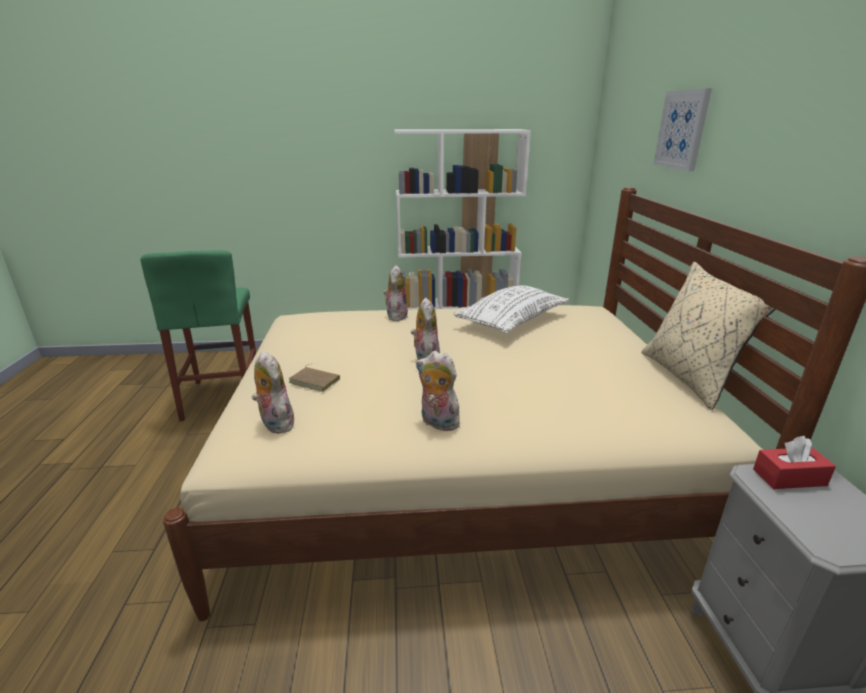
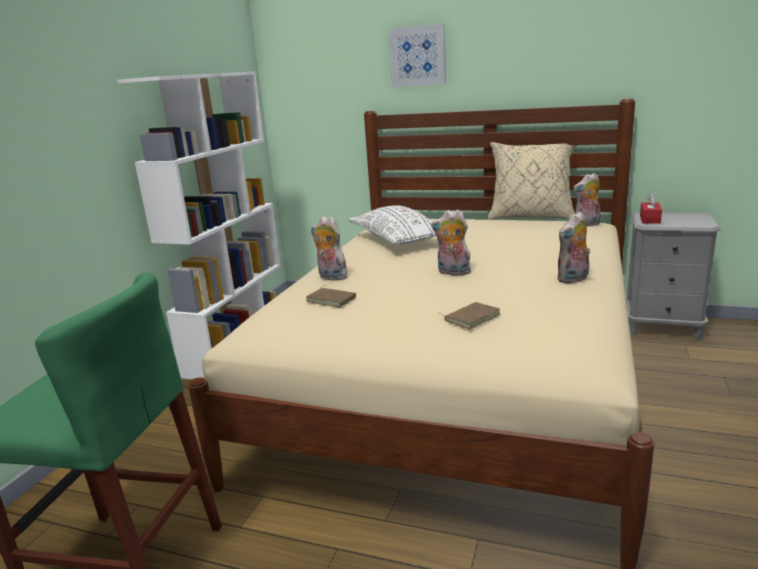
camera: 65 degrees left, 5 degrees down
(274, 423) = (553, 338): plush toy -> plush toy (587, 225)
(346, 325) = (332, 299): none -> brown book

